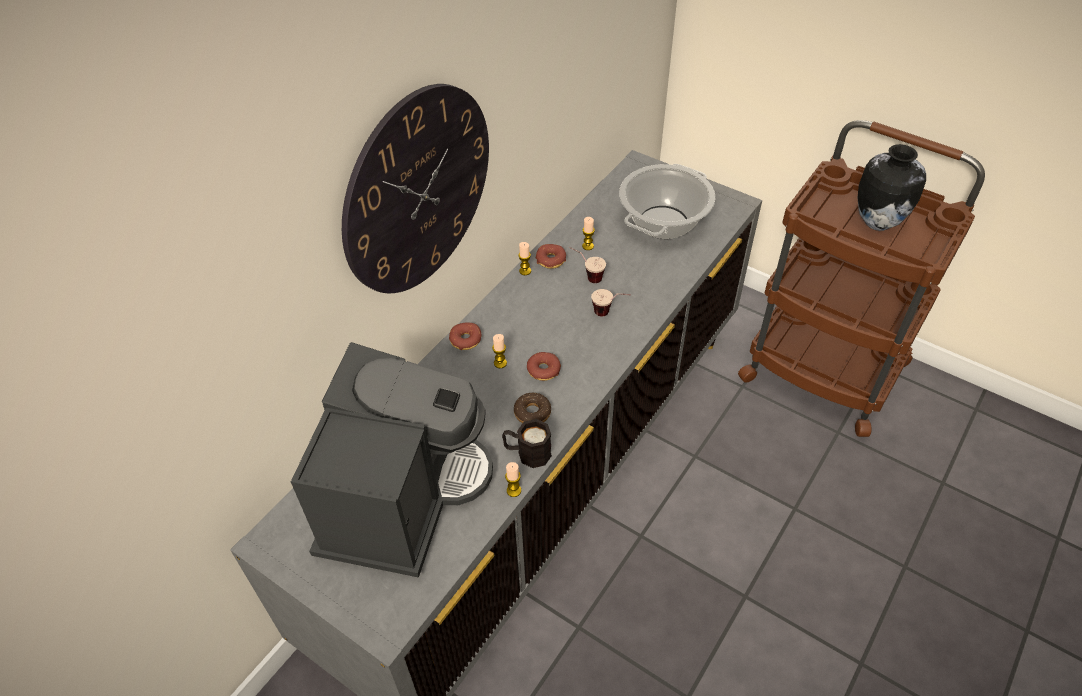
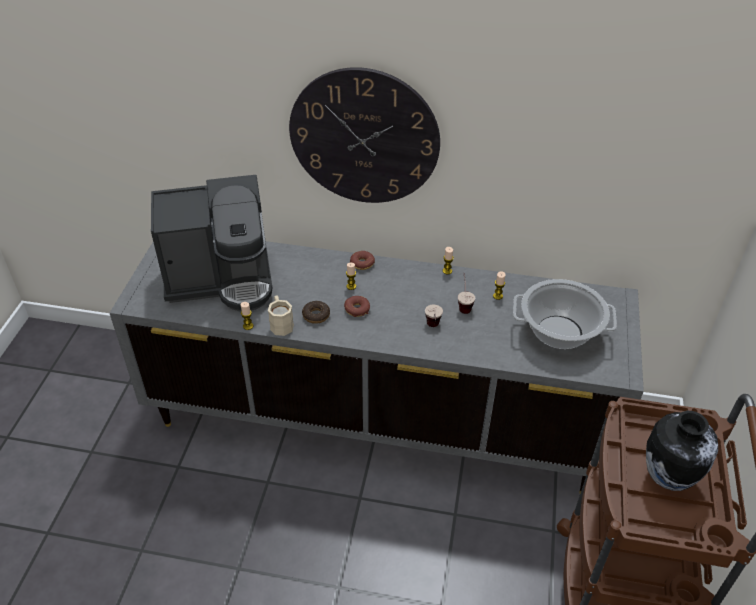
camera: 65 degrees right, 5 degrees down
(527, 453) = (281, 323): black mug -> beige mug
(551, 260) = (468, 281): donut -> none

